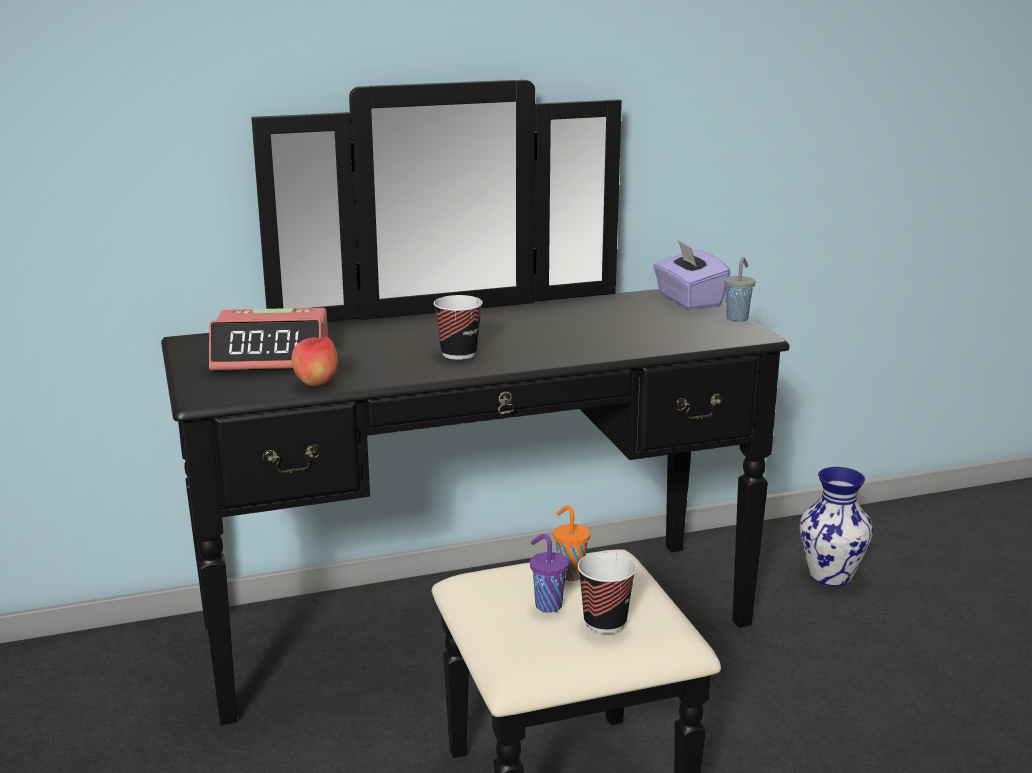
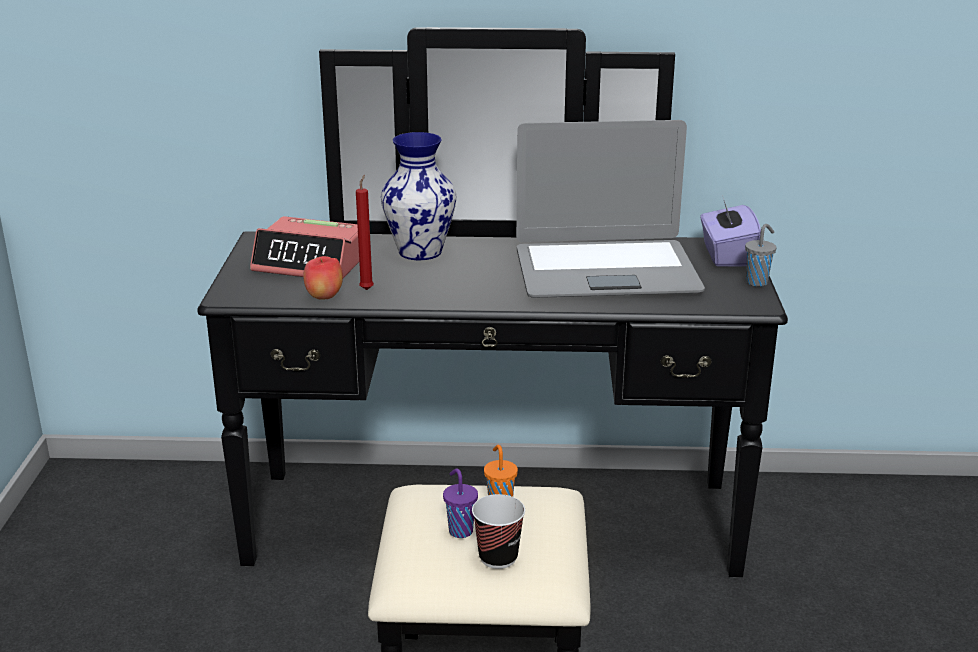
camera: 20 degrees right, 5 degrees up
(357, 371) = (367, 289): none -> red candle
(459, 354) = (466, 284): cup -> none
(588, 326) = (605, 271): none -> laptop
(831, 576) = (854, 544): vase -> vase (421, 251)

